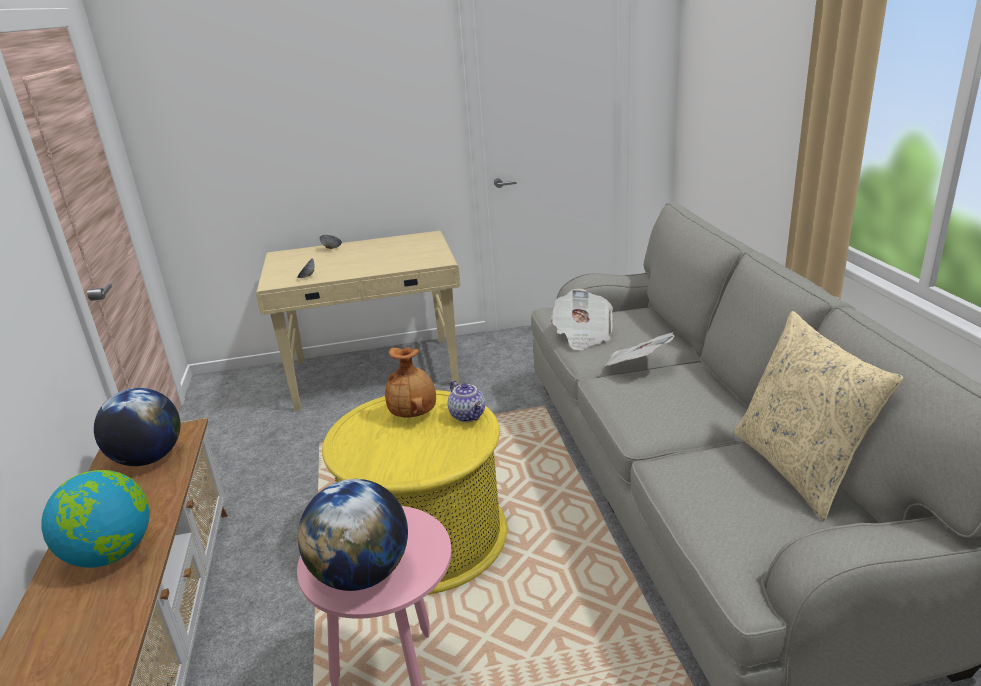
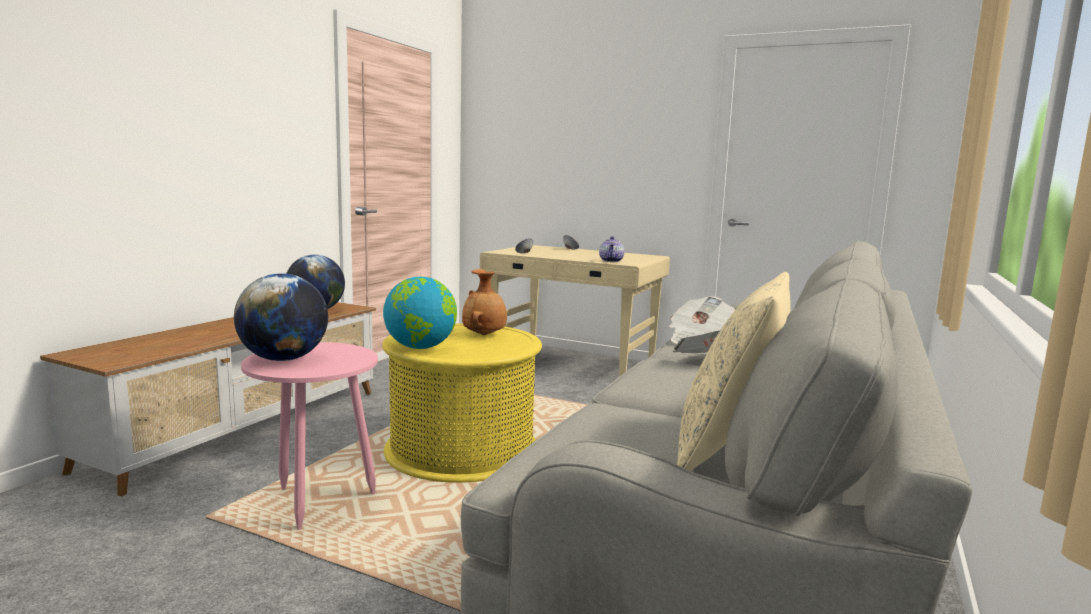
camera: 35 degrees right, 15 degrees down
(112, 554) = (226, 330): globe -> globe (421, 347)
(468, 415) = (516, 344): teapot -> teapot (611, 261)

